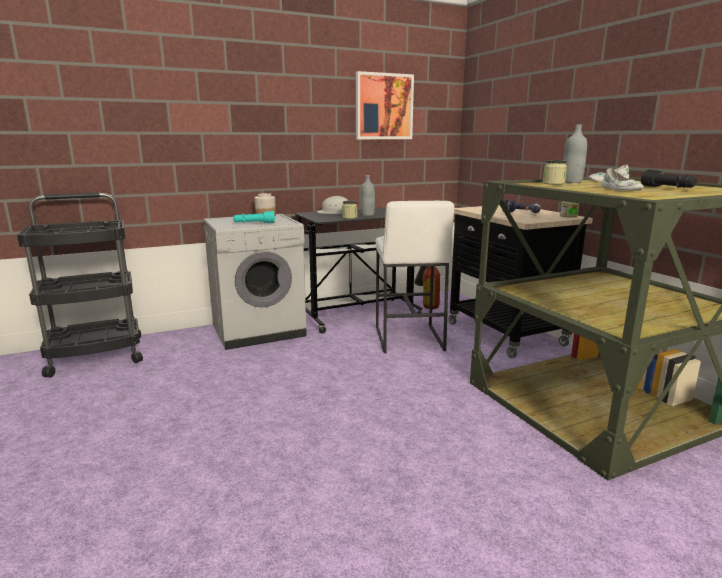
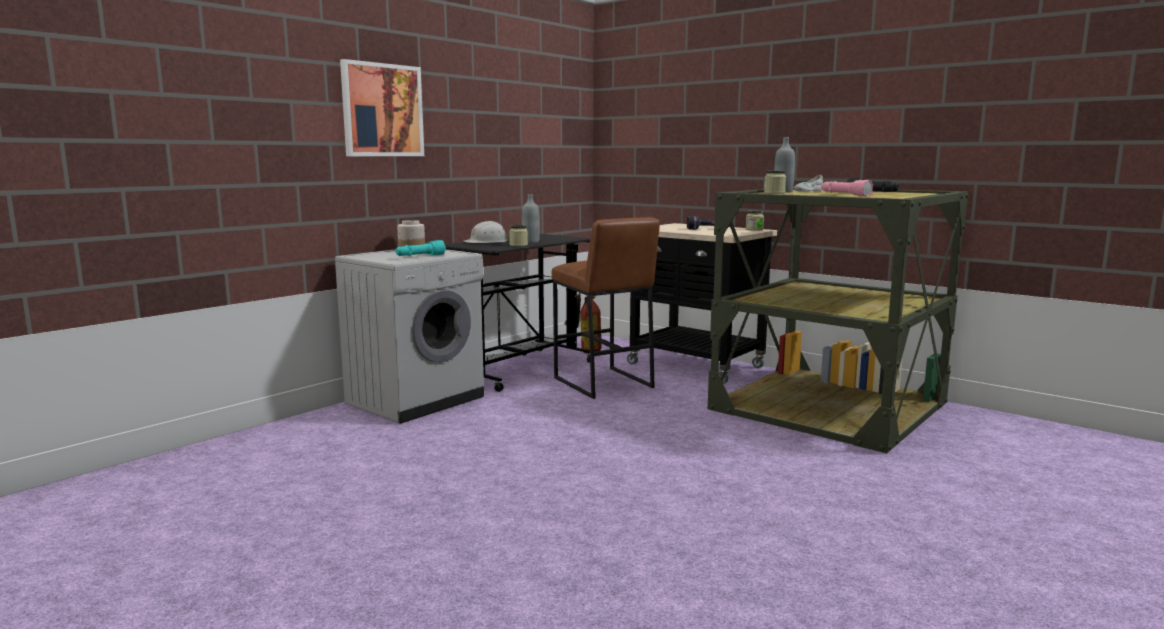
camera: 25 degrees left, 5 degrees down
(96, 356) = (223, 457): black cart -> none
(384, 106) = (521, 114): picture -> picture (382, 110)
(409, 339) = (604, 383): white stool -> brown stool
(620, 189) = (844, 195): white shoe -> pink flashlight

